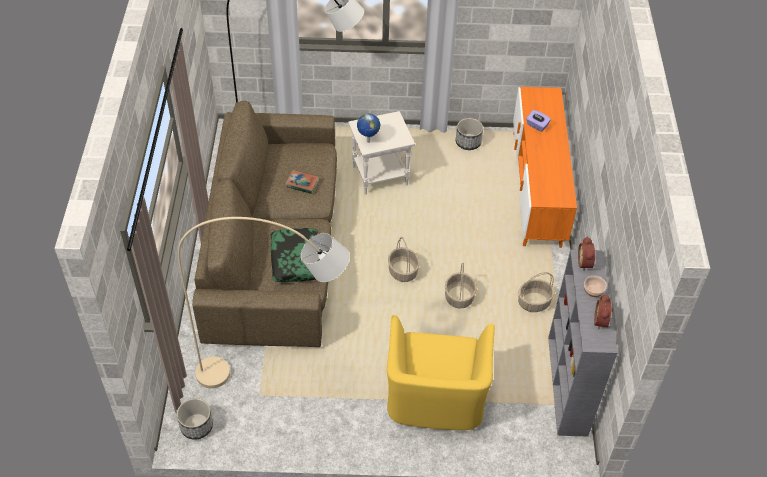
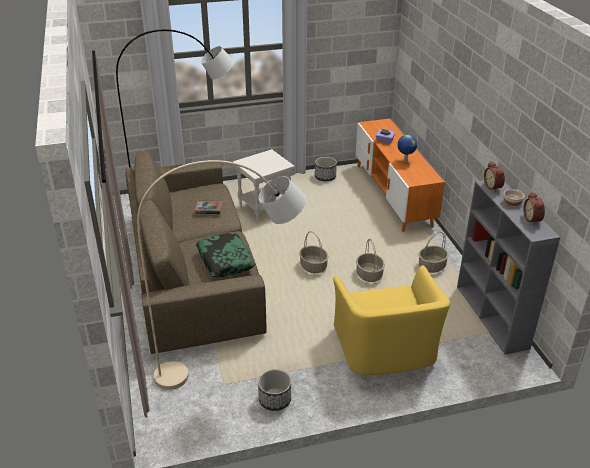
camera: 15 degrees left, 15 degrees down
(196, 426) = (170, 424): planter -> planter (275, 400)
(368, 141) = (255, 170): globe -> globe (405, 161)

